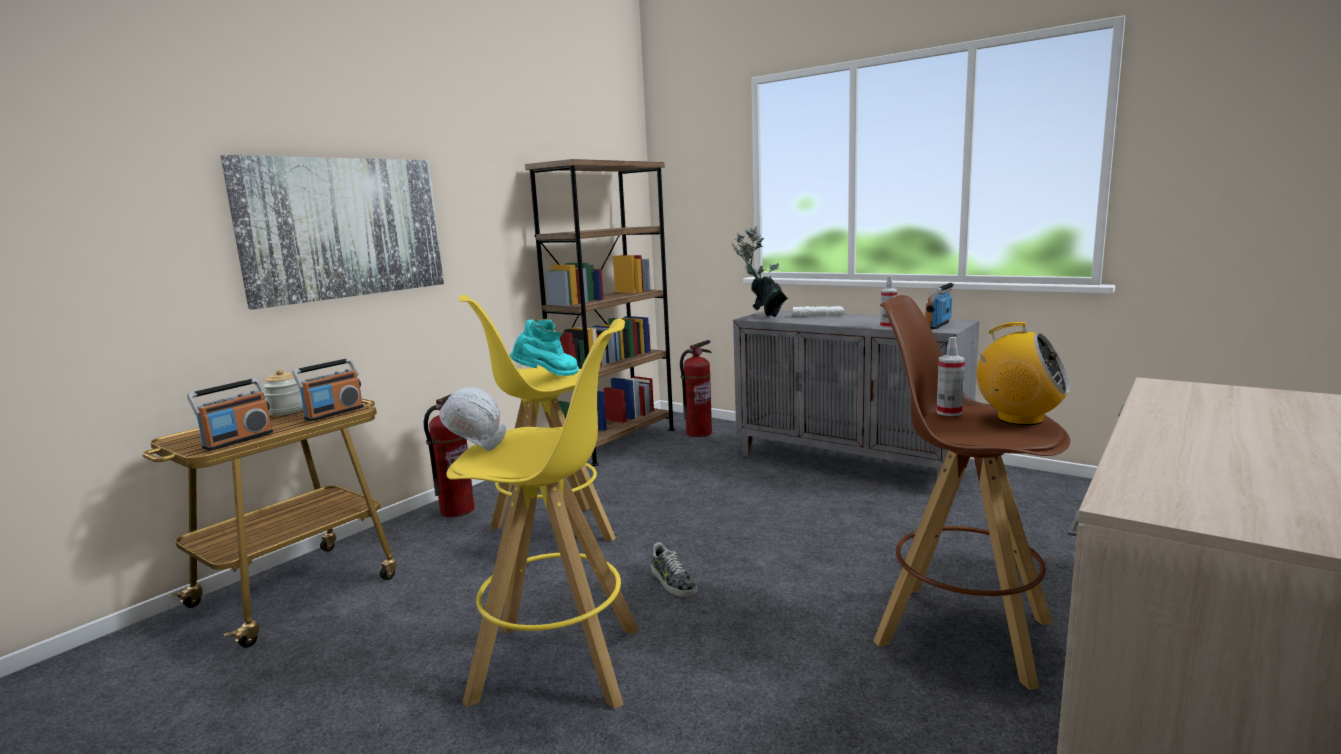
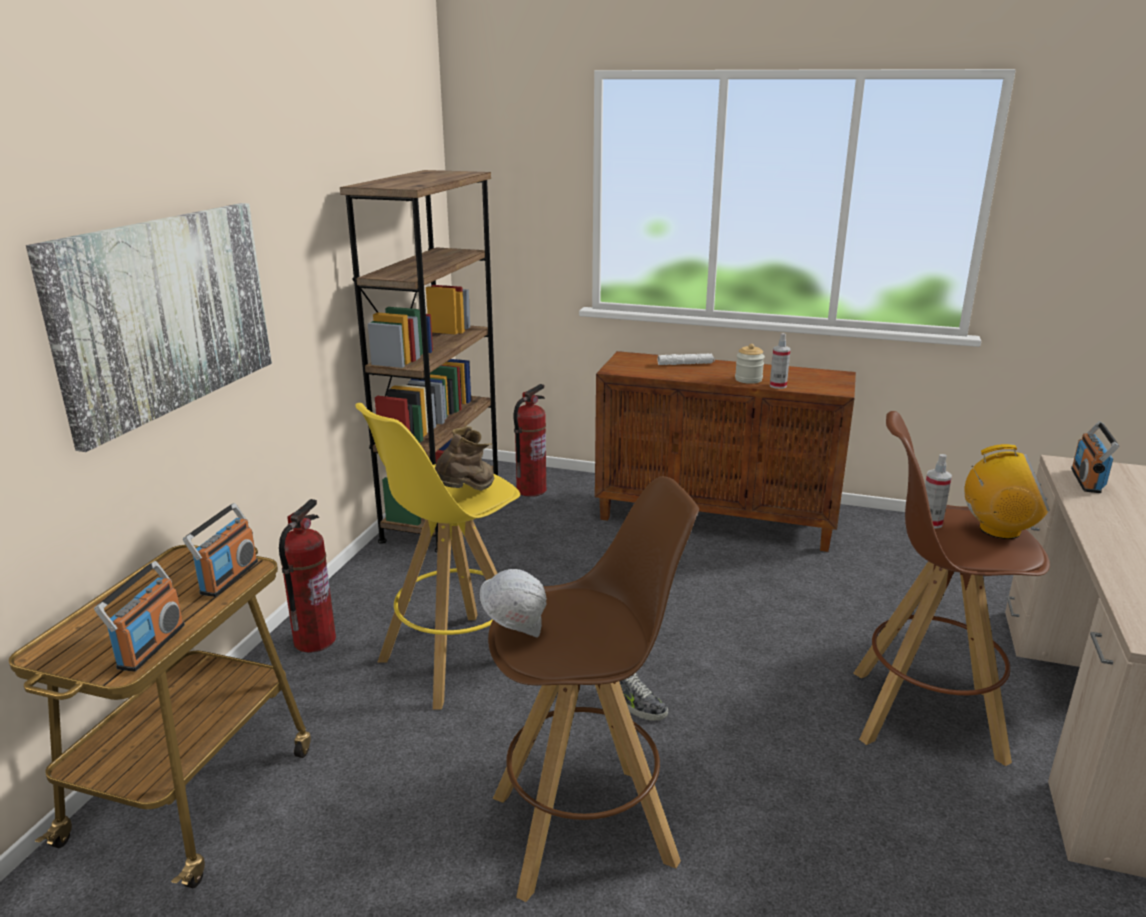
camera: 20 degrees left, 10 degrees up
(286, 411) = (152, 580): jar -> jar (748, 379)
(548, 378) = (466, 493): turquoise boot -> brown boot
(560, 664) = (586, 828): yellow stool -> brown stool
(763, 317) = (627, 368): potted plant -> none
(850, 463) = (717, 519): grey cabinet -> brown cabinet
(937, 325) = (824, 382): radio -> radio (1086, 480)

